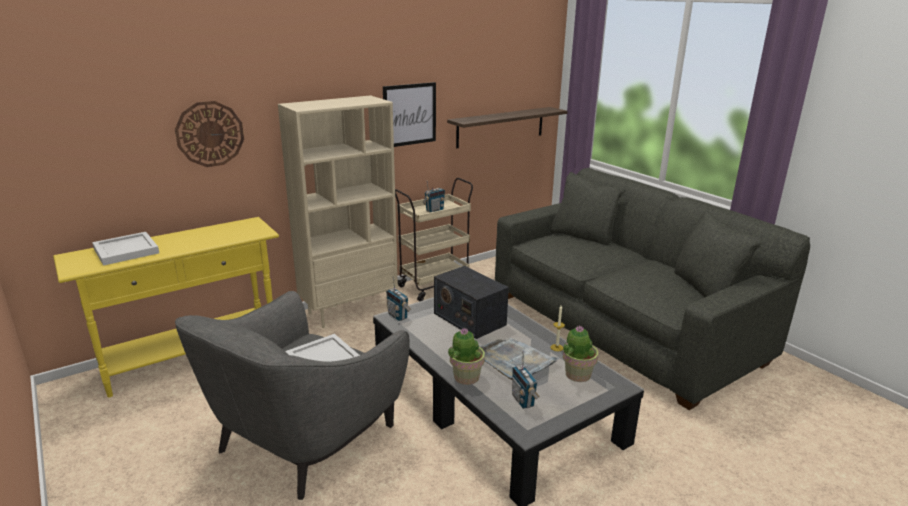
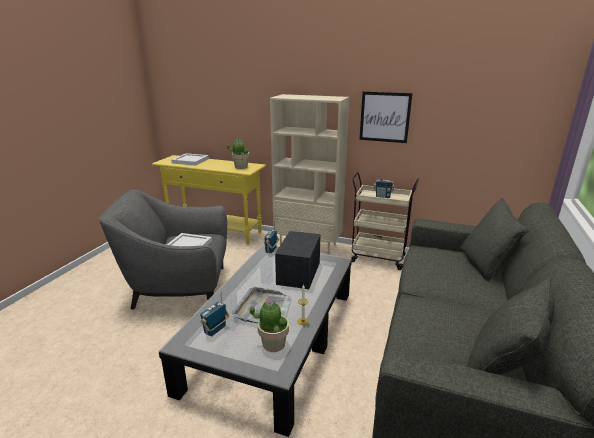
camera: 55 degrees right, 0 degrees up
(210, 134) = (245, 107): wall clock -> none
(466, 377) = (224, 298): potted plant -> potted plant (241, 167)
(500, 127) = (484, 144): shelf -> none

